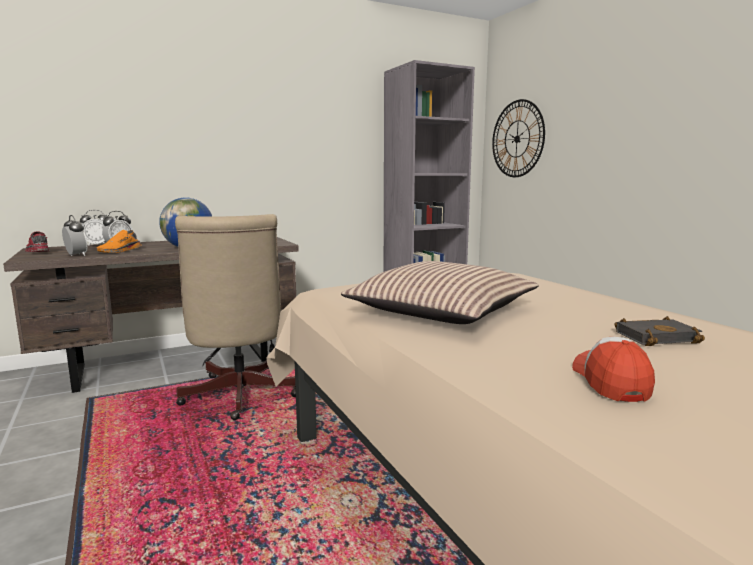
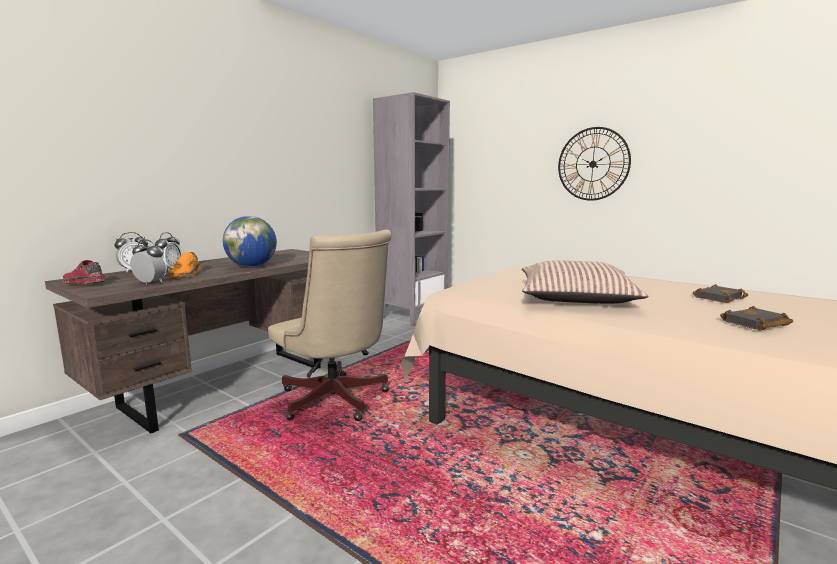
camera: 25 degrees left, 0 degrees up
(517, 139) = (472, 160): wall clock -> wall clock (593, 164)
(610, 381) = (756, 324): cap -> black book

